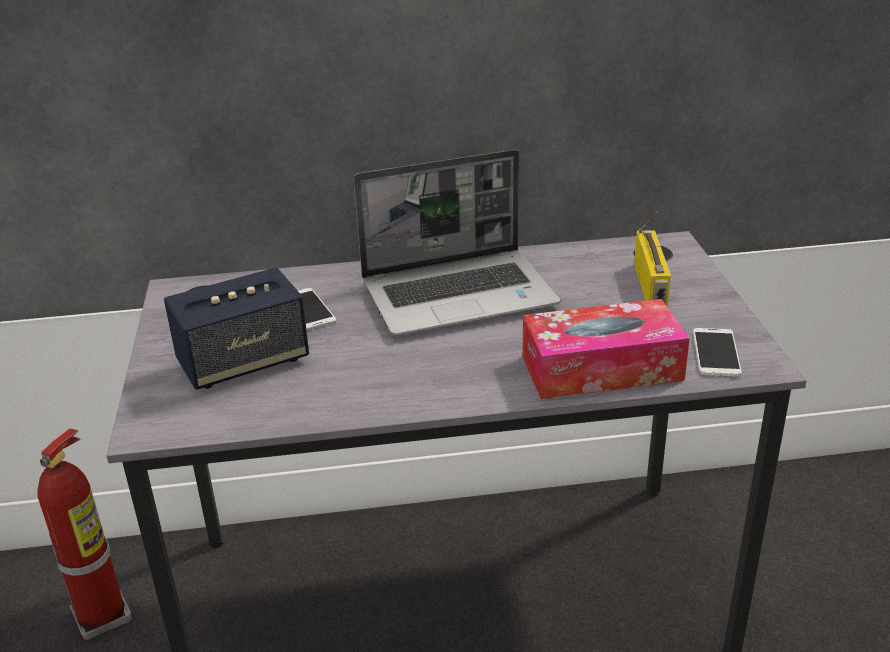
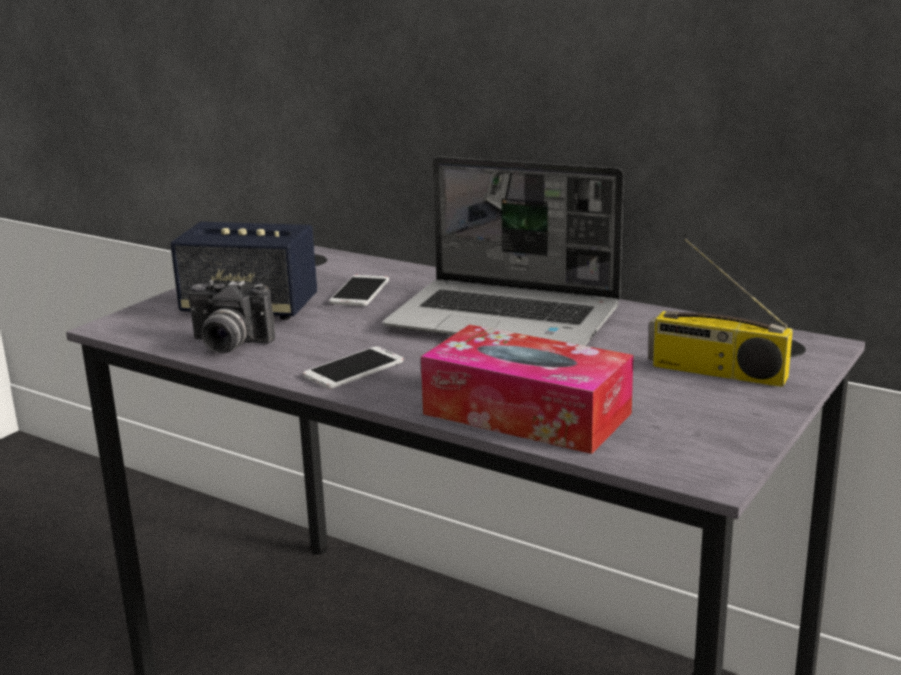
camera: 40 degrees right, 10 degrees down
(103, 616) = (182, 561): fire extinguisher -> none
(290, 404) = (227, 345): none -> camera
(651, 287) = (715, 372): radio -> radio turned 75 degrees clockwise
(716, 353) = (675, 446): phone -> phone (353, 369)

